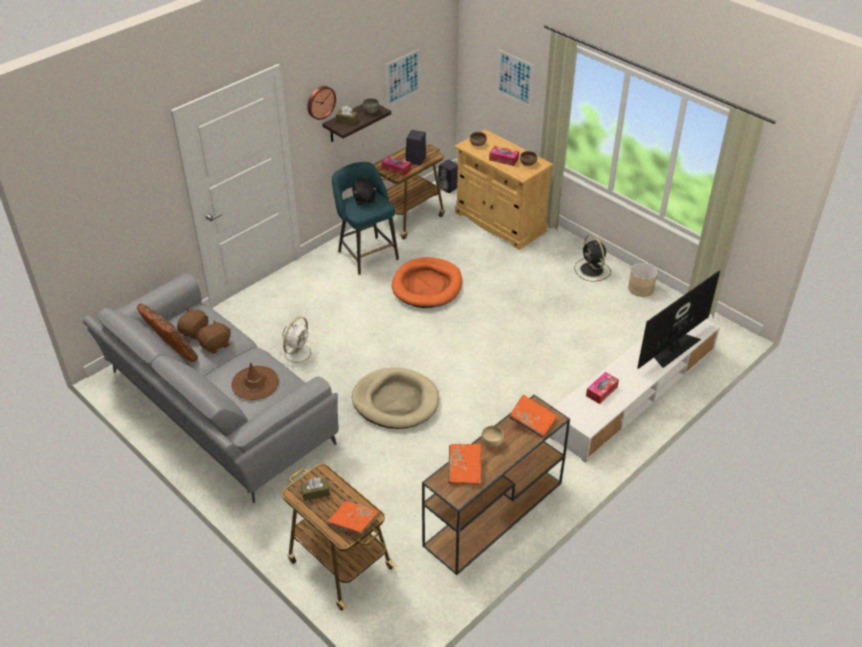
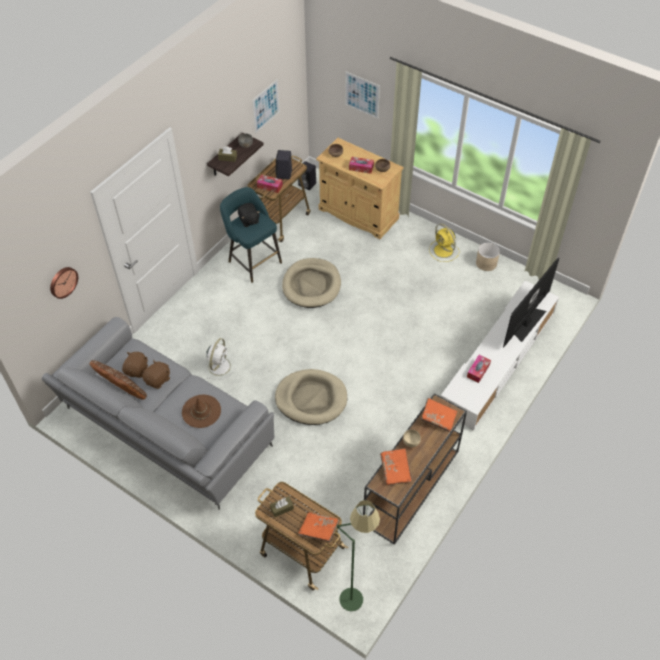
camera: 10 degrees left, 10 degrees up
(320, 102) = (204, 147): wall clock -> wall clock (63, 282)
(395, 619) = (355, 589): none -> green floor lamp
(427, 285) = (311, 285): orange dog bed -> beige dog bed
(592, 270) = (444, 251): black fan -> yellow fan

